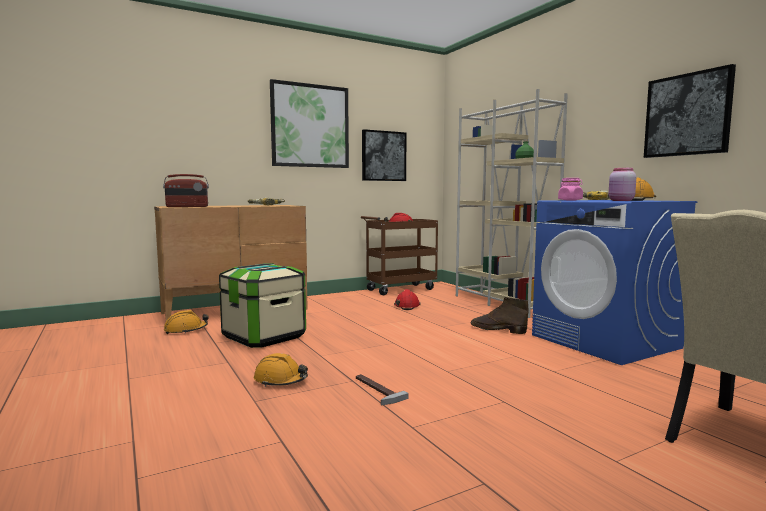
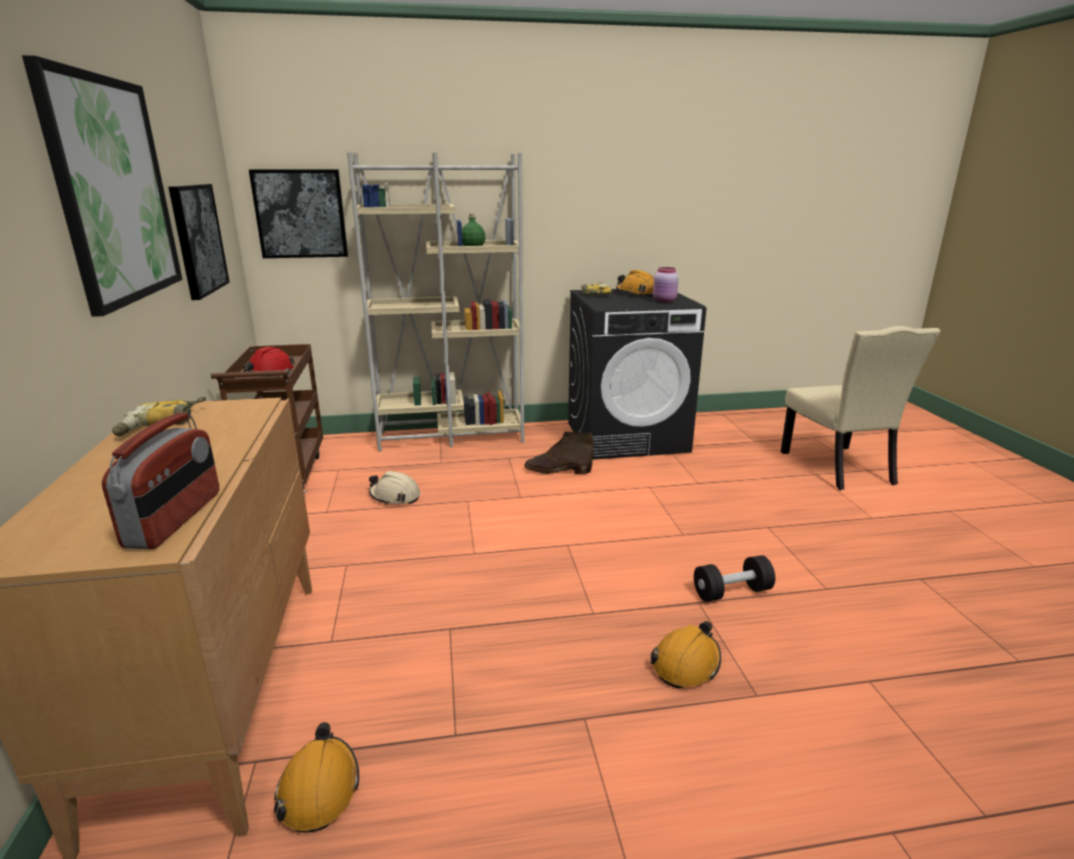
camera: 70 degrees left, 15 degrees up
(264, 337) = (461, 662): storage box -> none
(374, 390) = (732, 592): hammer -> black dumbbell
(407, 306) = (395, 496): red hard hat -> beige hard hat
(497, 330) = (557, 470): brown boot -> brown boot turned 45 degrees clockwise
(570, 200) = (610, 304): pink jar -> none
(605, 341) = (627, 437): blue washing machine -> black washing machine
(687, 115) = (654, 203): picture -> picture (300, 214)

